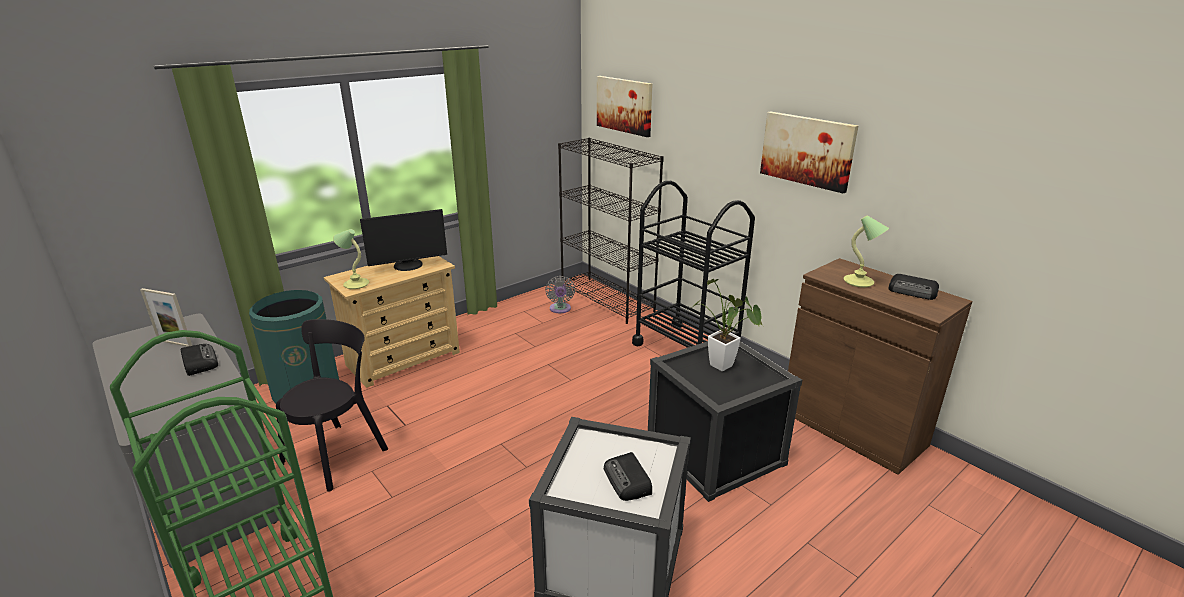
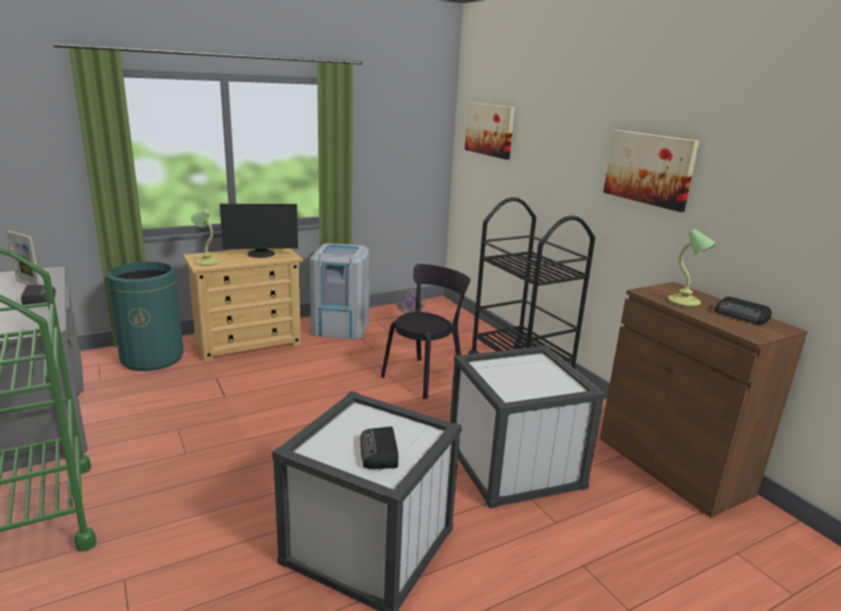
camera: 10 degrees right, 5 degrees down
(339, 453) = (156, 410): black chair -> black chair (425, 376)
(493, 325) = (341, 327): none -> grey trash can
(607, 300) = (458, 320): black bookcase -> none
(715, 452) = (515, 465): black storage box -> white storage box
(725, 368) = (528, 373): potted plant -> none

